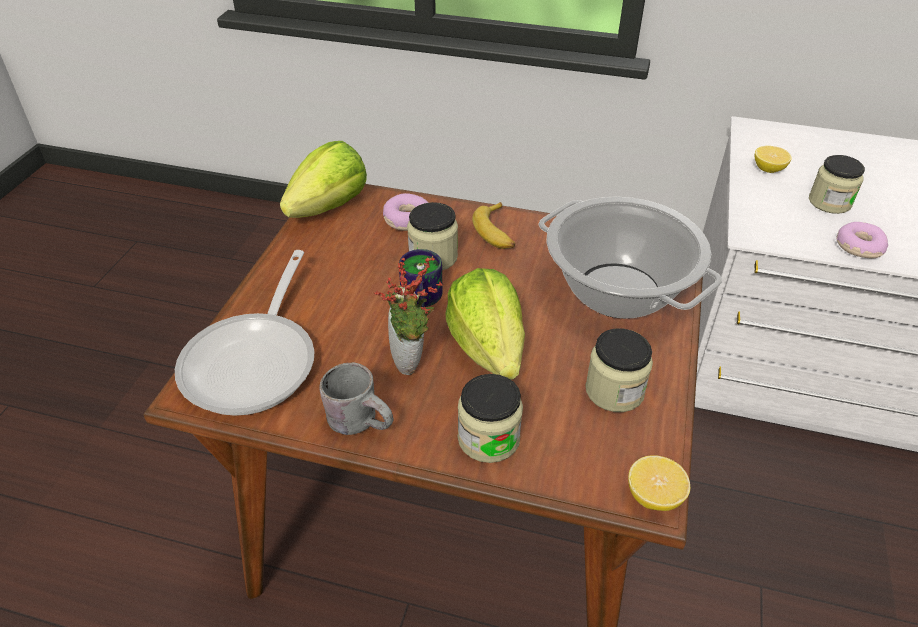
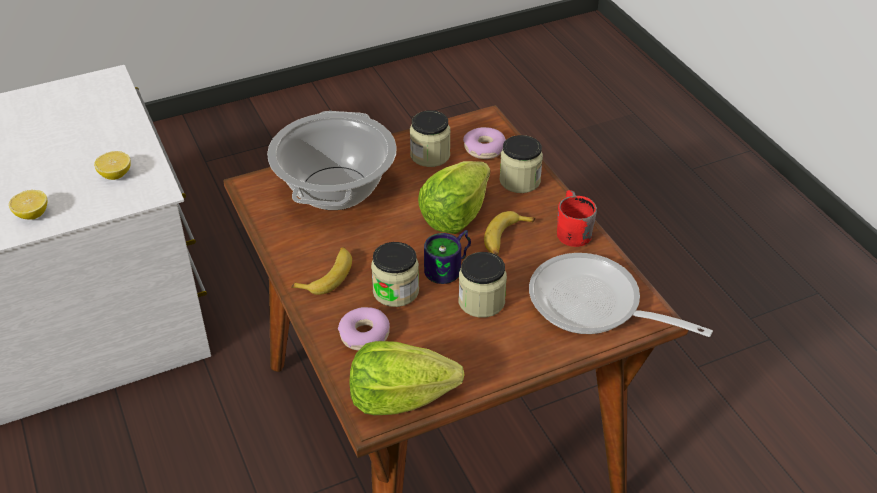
camera: 130 degrees left, 0 degrees up
(255, 361) = (593, 306): frying pan -> frying pan turned 120 degrees counterclockwise
(363, 419) = (569, 231): grey mug -> red mug
(412, 362) = (505, 239): potted plant -> banana
(654, 496) = (485, 118): lemon -> lemon (115, 175)
(829, 202) = (69, 169): jar -> jar (481, 301)
(858, 246) = (130, 142): donut -> donut (484, 149)

